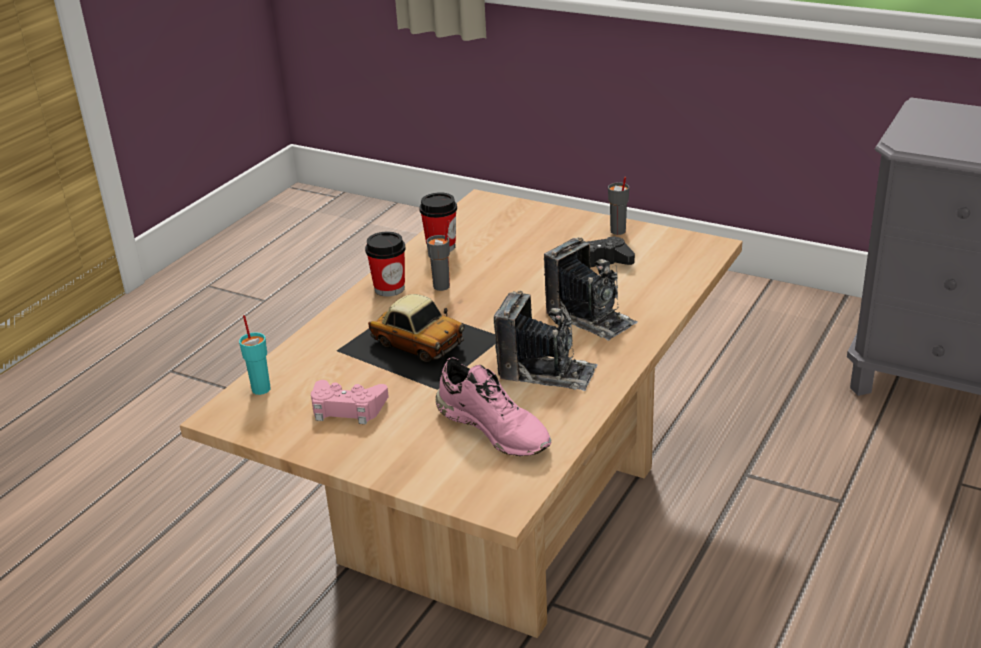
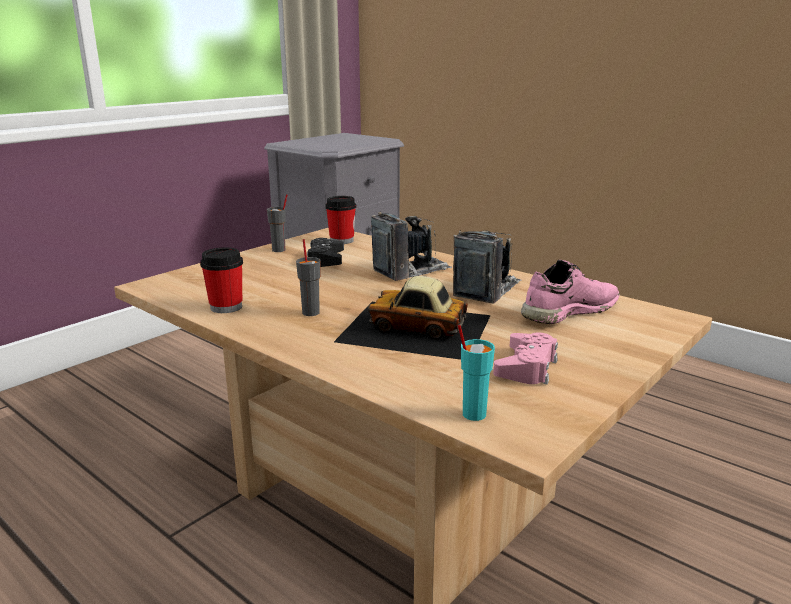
camera: 80 degrees left, 10 degrees down
(389, 288) = (292, 335): cup -> cup (341, 240)
(420, 343) = (416, 328): toy car -> toy car turned 120 degrees counterclockwise

